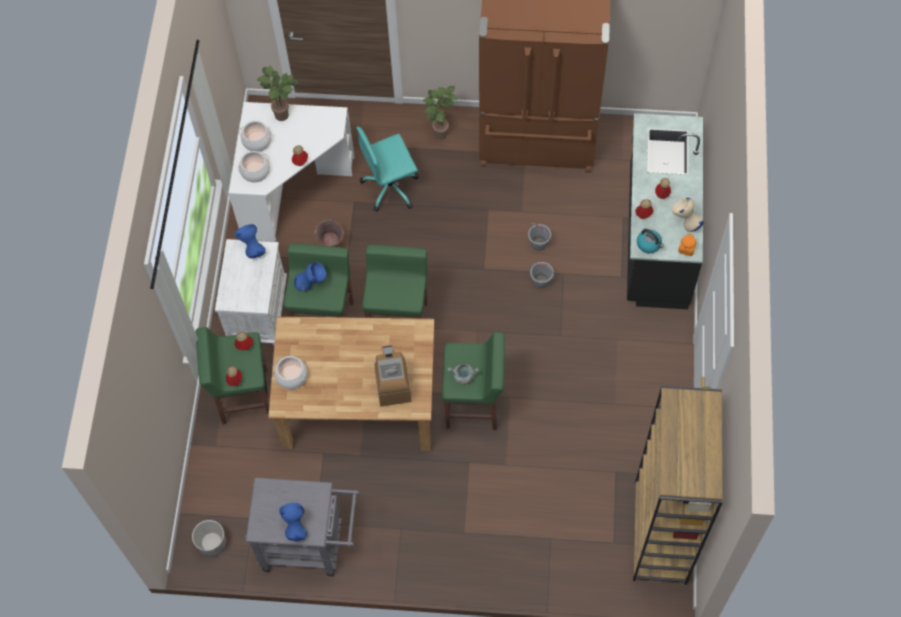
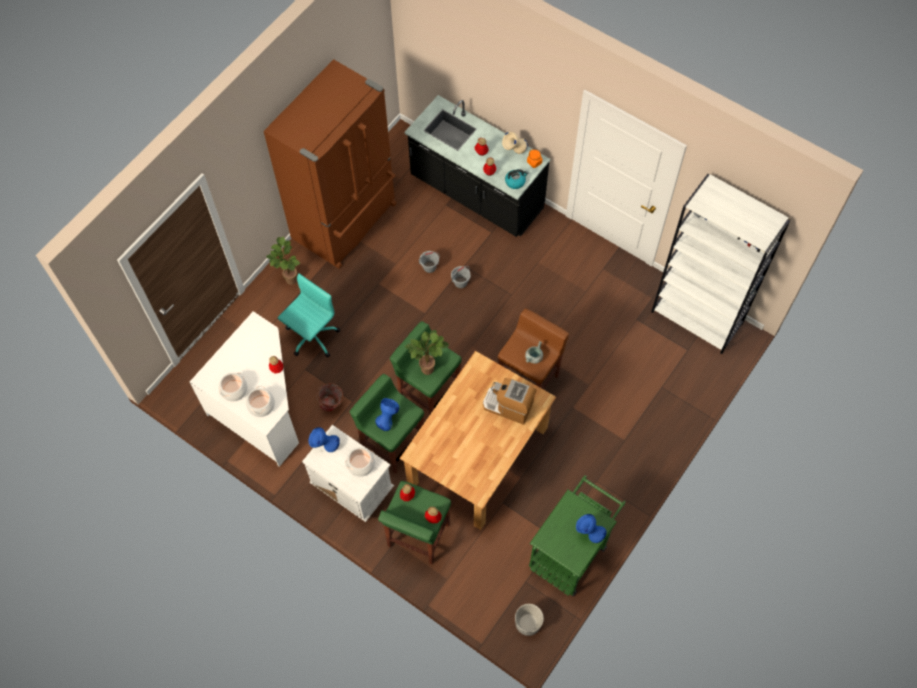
camera: 60 degrees left, 0 degrees up
(284, 116) = (226, 359): potted plant -> potted plant (429, 367)
(292, 376) = (458, 473): cooking pot -> cooking pot (361, 464)
(310, 544) = (571, 551): grey cart -> green cart
(391, 187) = (312, 337): turquoise office chair -> turquoise office chair turned 150 degrees counterclockwise
(473, 404) = (529, 379): green stool -> brown stool
(660, 533) = (697, 318): brown bookcase -> white bookcase

